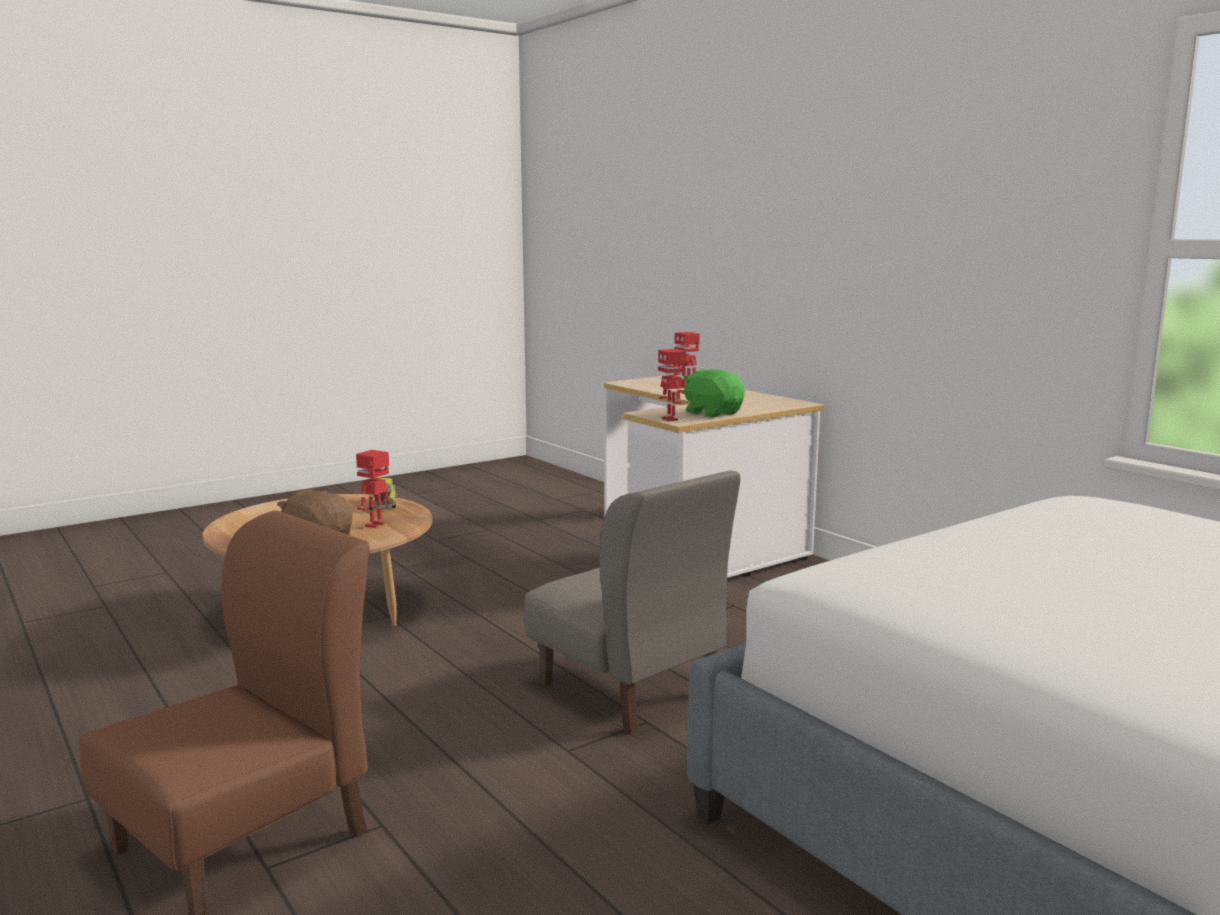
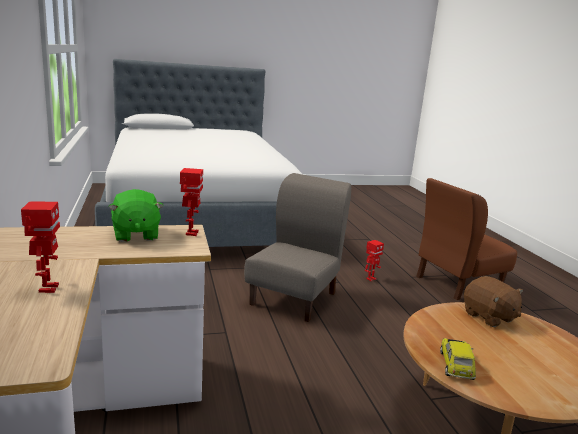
camera: 160 degrees left, 5 degrees up
(376, 525) = (450, 327): toy robot -> toy robot (370, 279)
(630, 689) = (294, 298): grey chair -> grey chair turned 45 degrees clockwise

